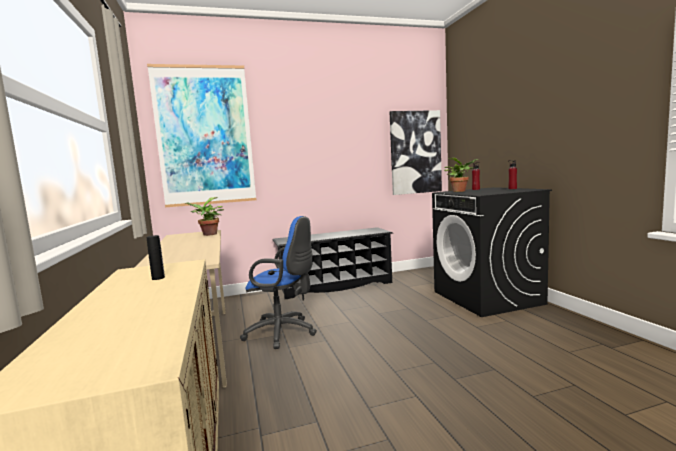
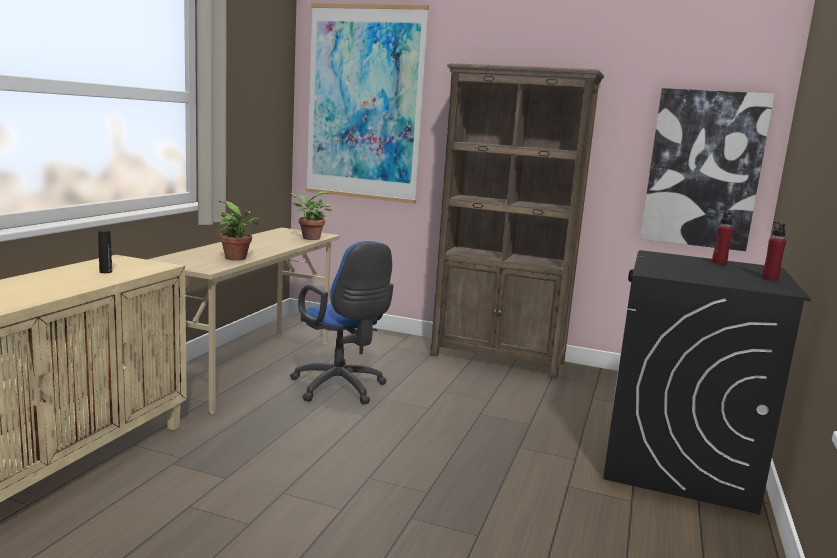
camera: 35 degrees right, 5 degrees up
(335, 285) = (498, 359): black shoe rack -> brown bookcase
(460, 191) = (679, 259): potted plant -> potted plant (238, 259)

